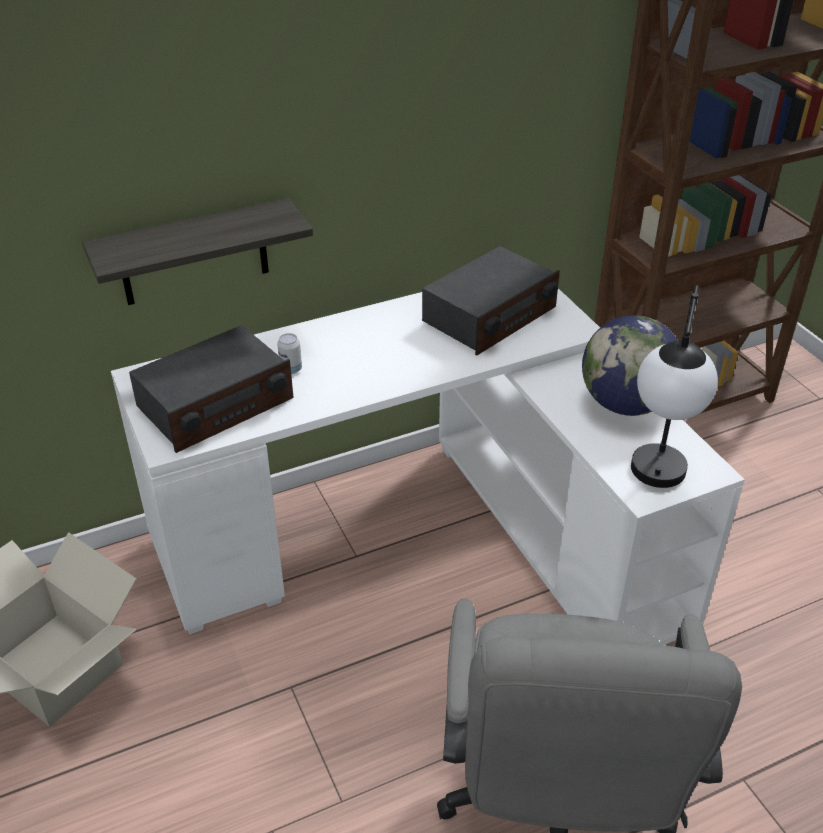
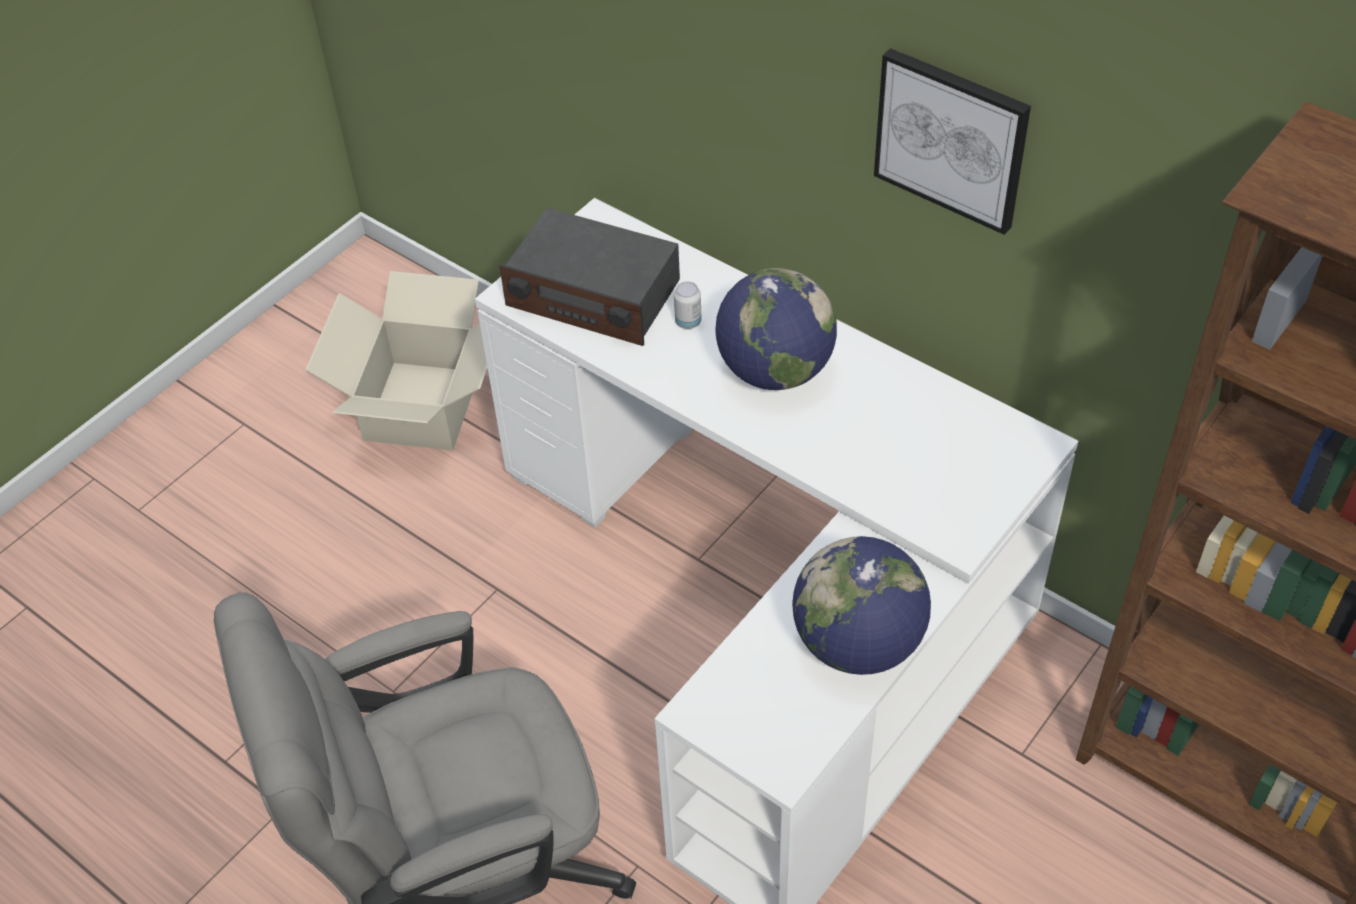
camera: 65 degrees right, 10 degrees up
(194, 253) = (689, 143): shelf -> none
(375, 348) = (775, 371): none -> globe
(416, 96) = (951, 139): none -> picture
(490, 315) = (921, 443): radio -> none
(655, 484) = (722, 718): table lamp -> none

